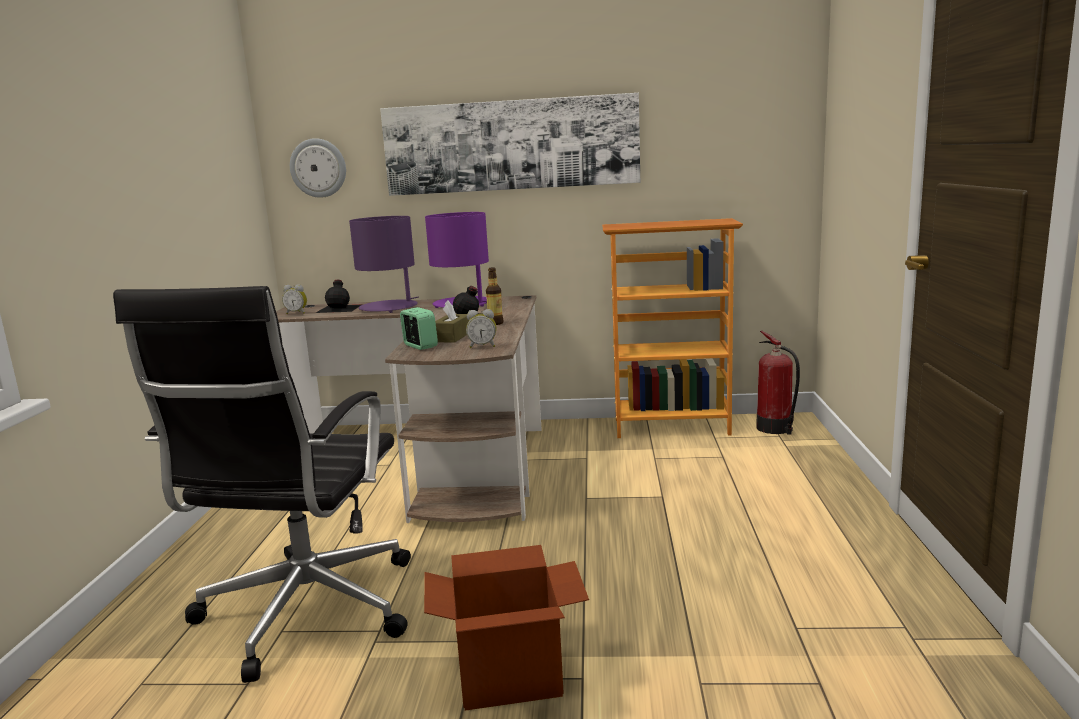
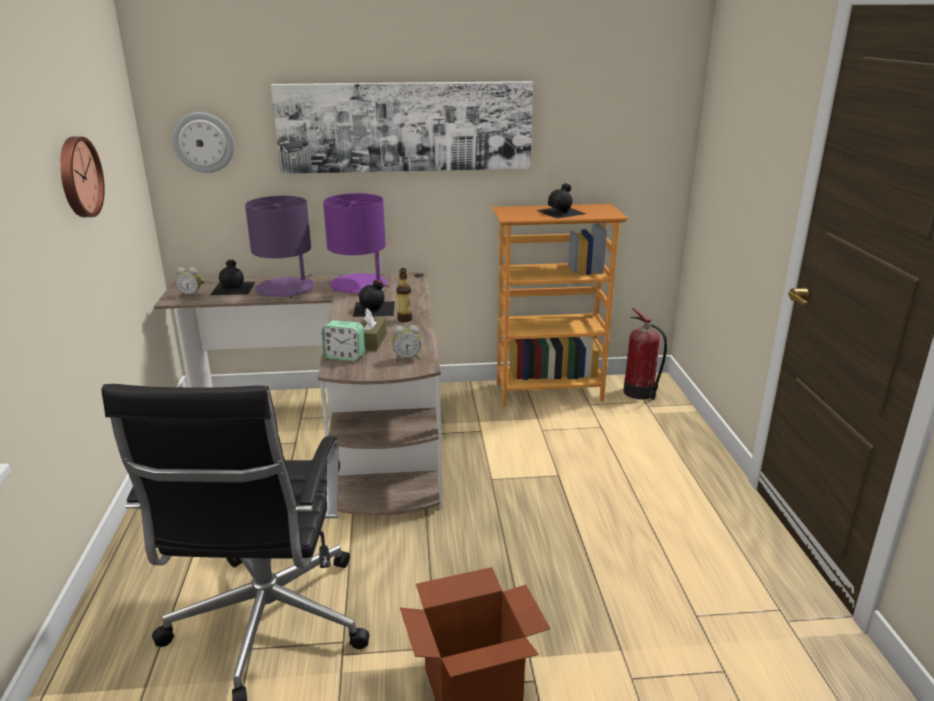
camera: 10 degrees left, 10 degrees up
(179, 174) = (78, 177): none -> wall clock
(420, 346) = (344, 356): alarm clock -> alarm clock turned 150 degrees clockwise
(673, 223) = (562, 212): none -> black bottle

